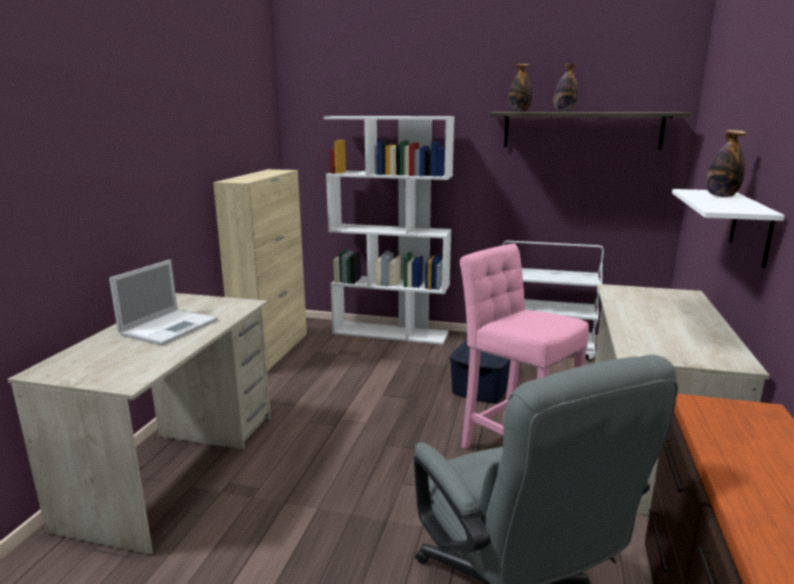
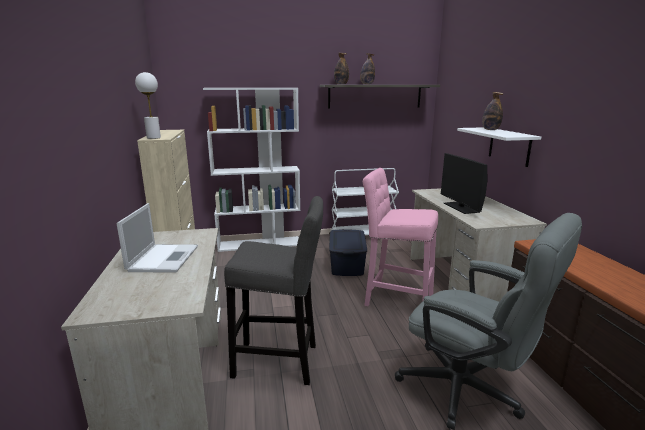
camera: 25 degrees left, 0 degrees up
(236, 180) = (153, 137): none -> white table lamp
(294, 490) = (280, 362): none -> grey stool
(640, 323) = (460, 207): none -> monitor

